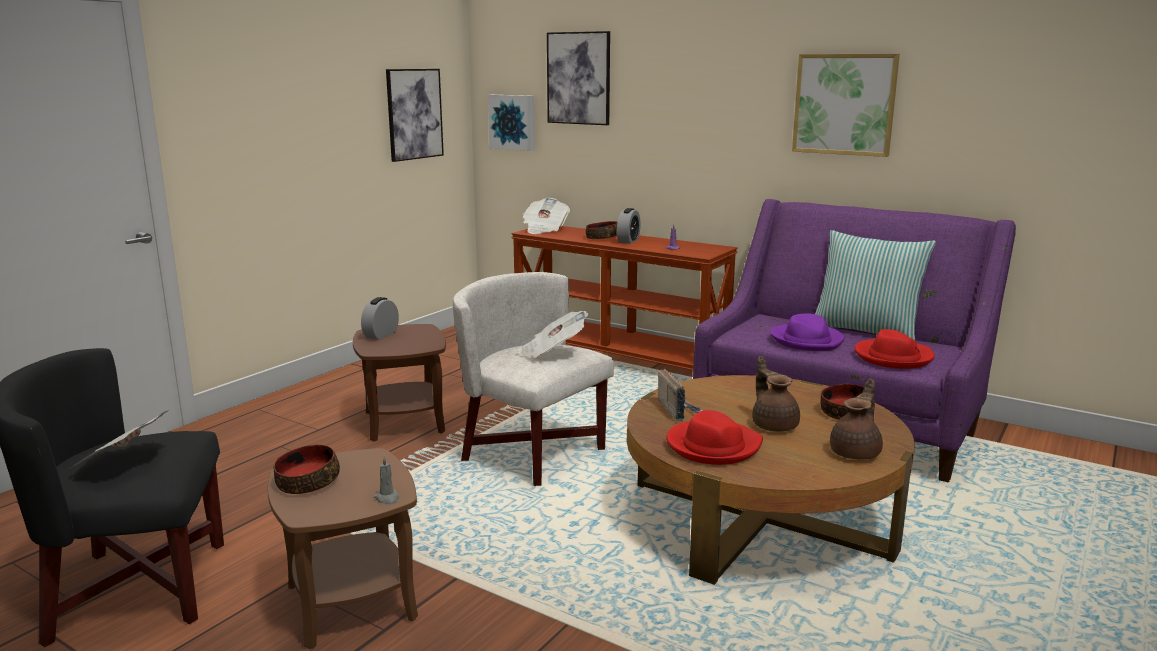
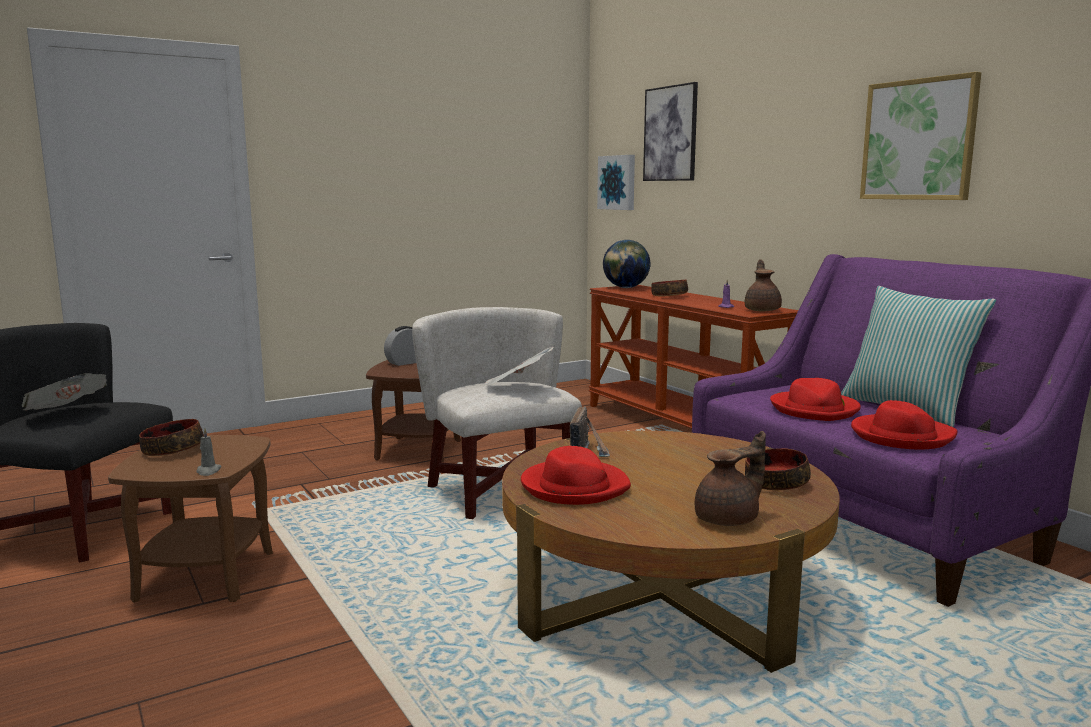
camera: 25 degrees right, 5 degrees down
(414, 114) = (518, 172): picture -> none
(544, 229) = (625, 288): newspaper -> globe
(628, 241) = (691, 299): alarm clock -> none
(774, 425) = (671, 480): brown teapot -> brown teapot (762, 310)
(807, 340) = (815, 409): purple hat -> red hat

